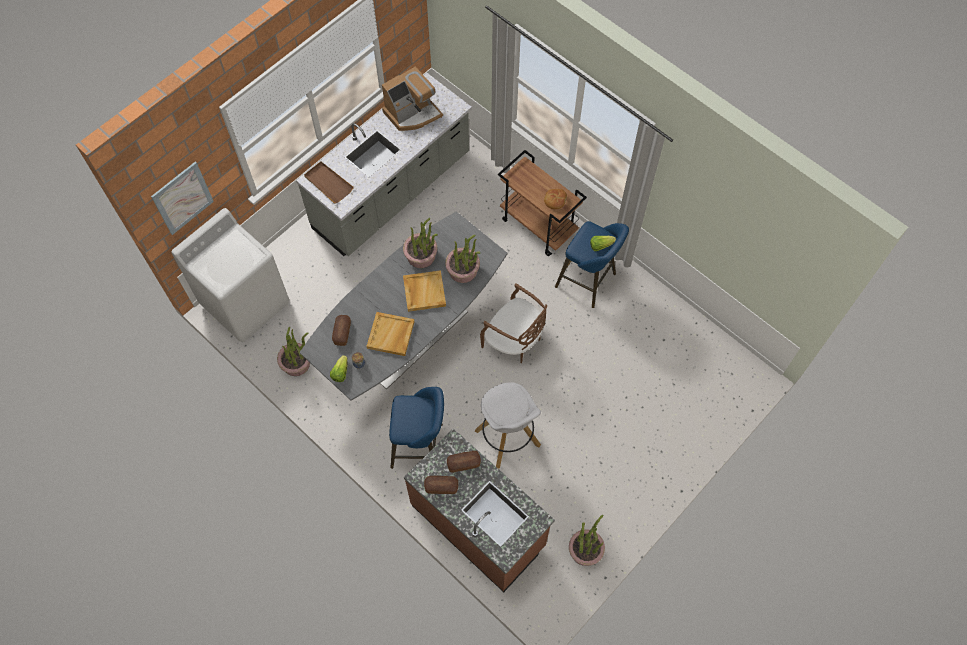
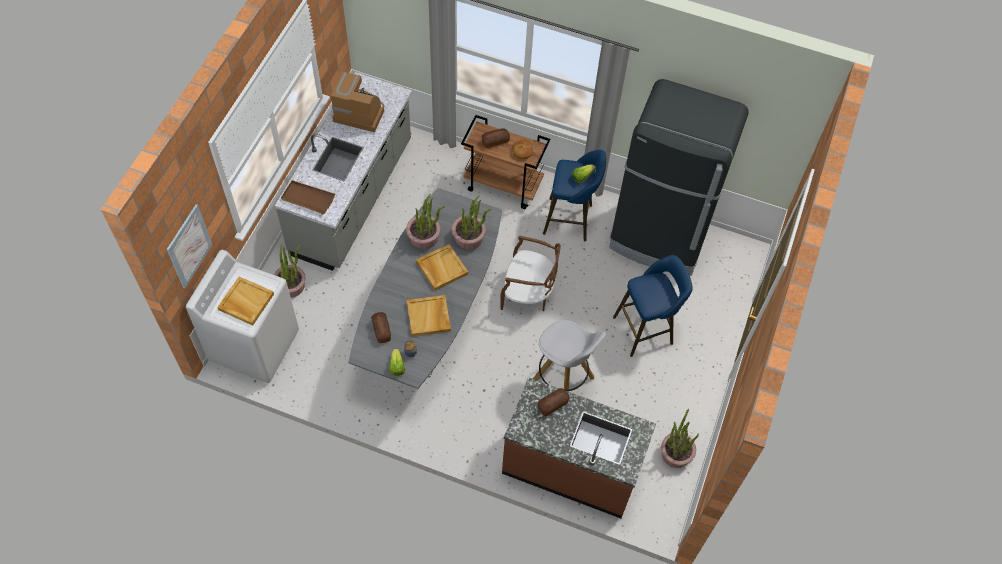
camera: 25 degrees left, 5 degrees down
(227, 264) = (245, 302): none -> beige tray
(296, 363) = (331, 384): potted plant -> potted plant (291, 286)
(412, 113) = (359, 112): coffee machine -> coffee machine turned 105 degrees counterclockwise
(421, 446) = (485, 416): blue stool -> blue stool (646, 329)
(441, 487) = (542, 432): bread -> bread (495, 141)
(667, 330) = (659, 238): none -> black fridge

